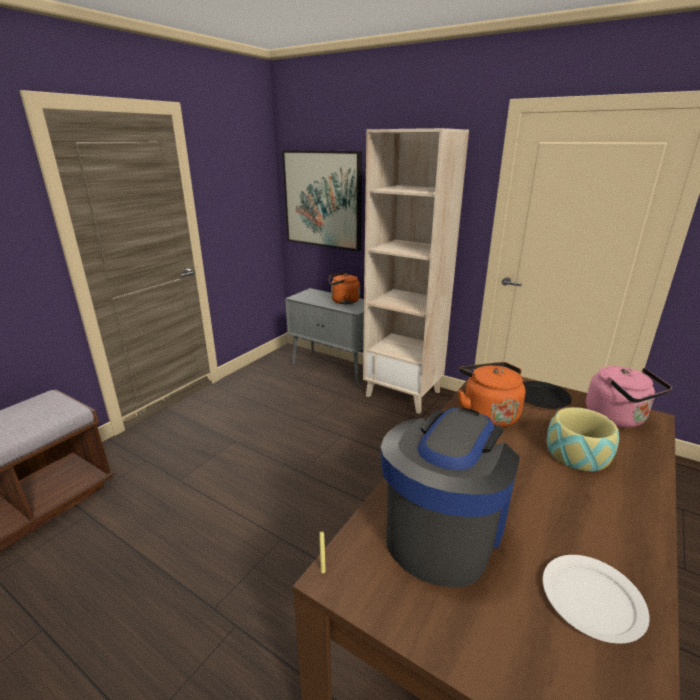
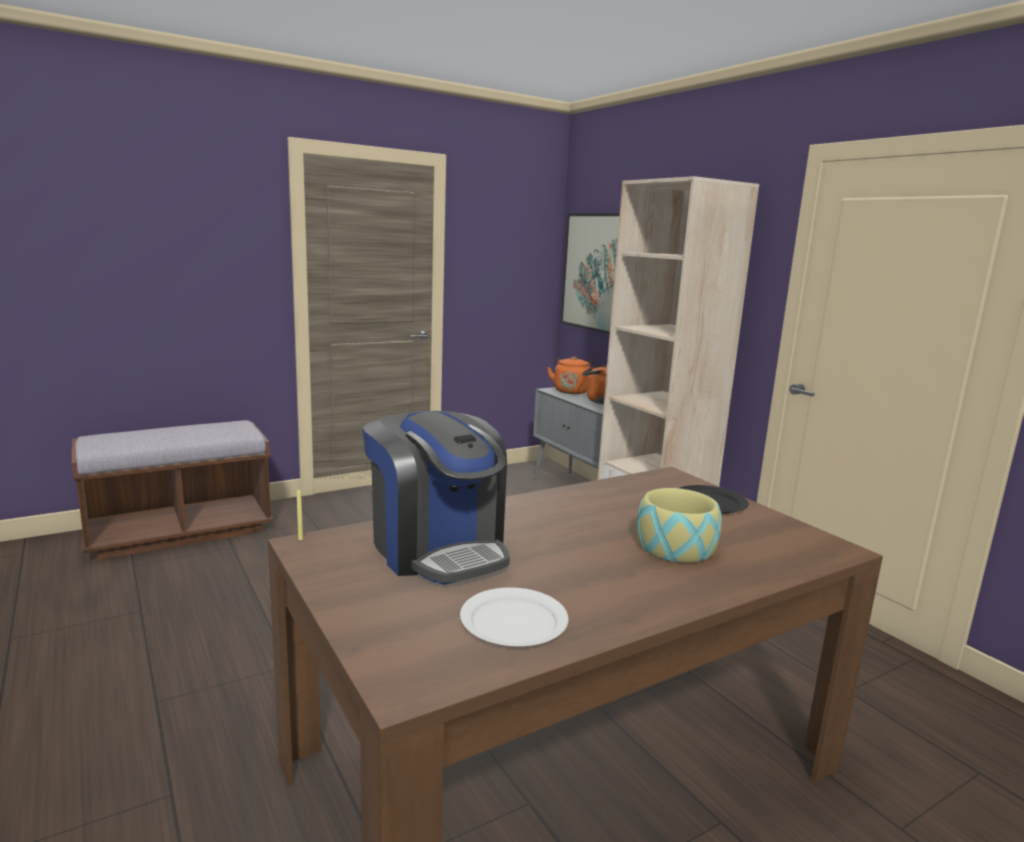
camera: 25 degrees right, 10 degrees down
(443, 530) = (438, 549): coffee machine -> coffee machine turned 90 degrees clockwise
(488, 414) = (616, 499): orange kettle -> orange kettle (571, 391)
(618, 418) = (786, 538): pink kettle -> none

